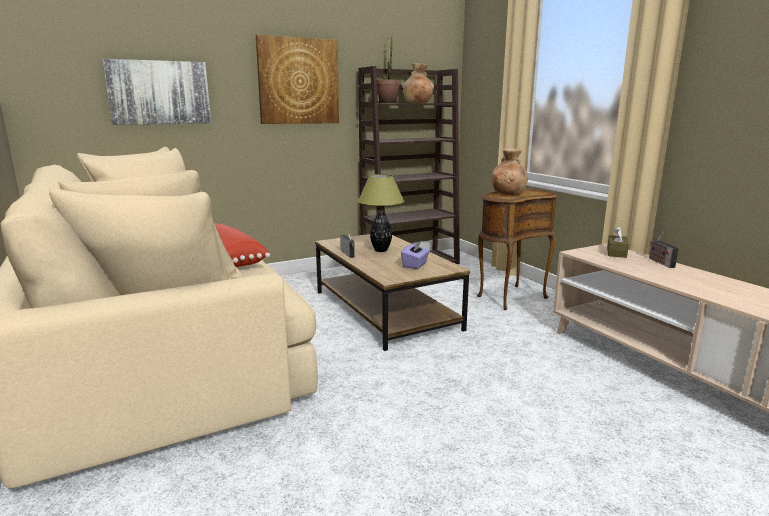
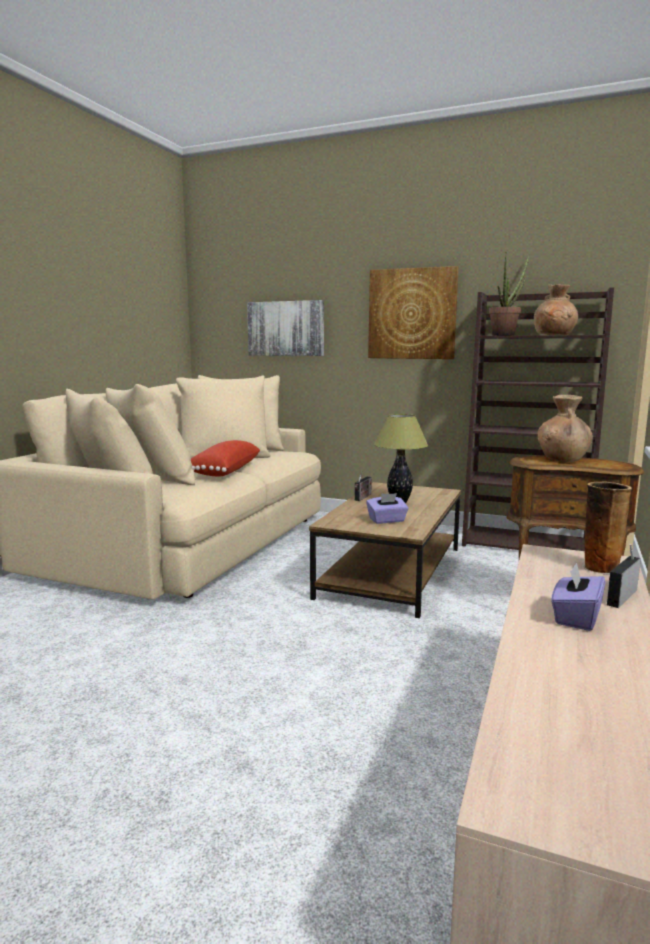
camera: 50 degrees right, 5 degrees down
(616, 252) = (600, 568): brown tissue box -> vase
(681, 277) = (576, 617): none -> purple tissue box

